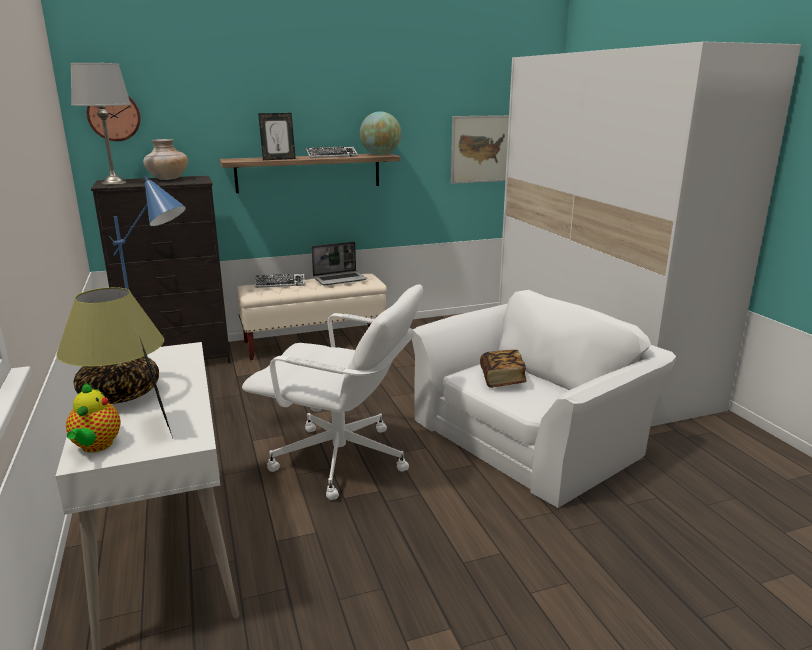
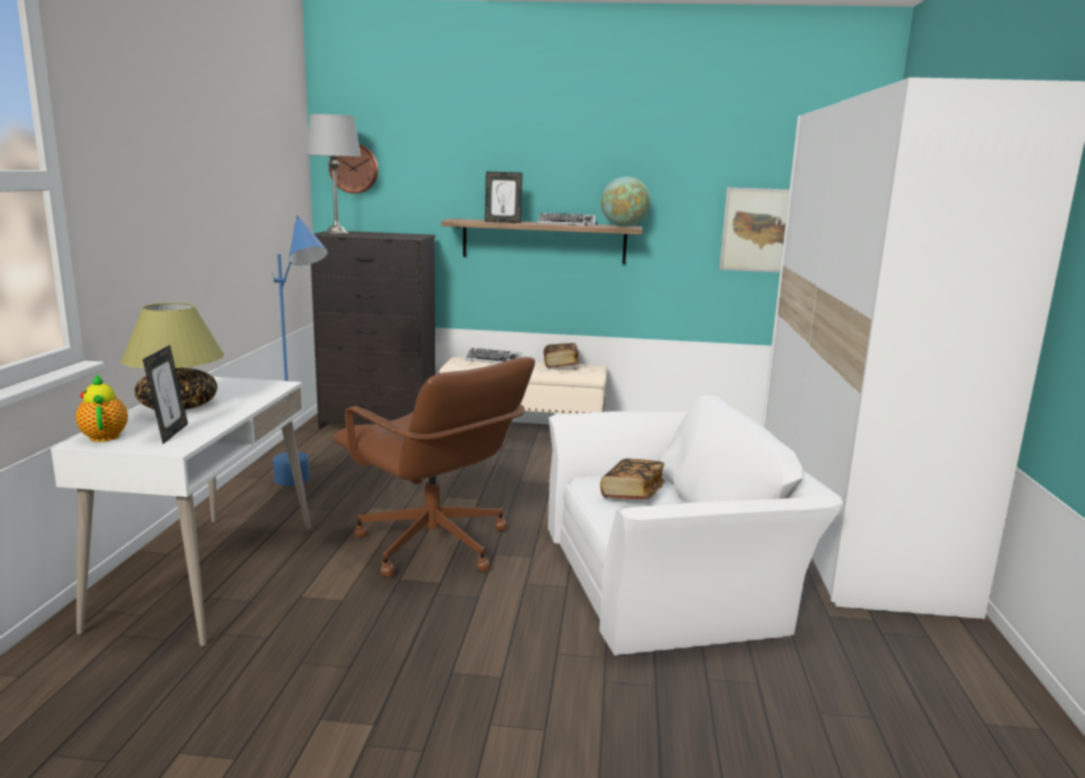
camera: 25 degrees right, 5 degrees down
(96, 446) = (105, 436): teapot -> teapot turned 135 degrees clockwise
(167, 179) = (389, 234): beige vase -> none
(340, 279) = (560, 365): laptop -> book
(341, 460) = (433, 546): white office chair -> brown office chair

